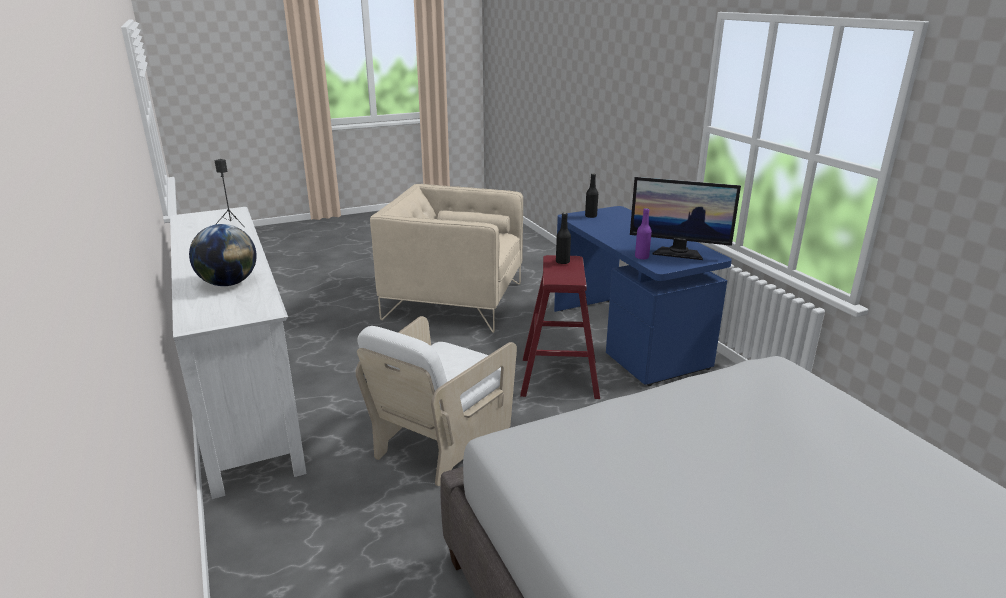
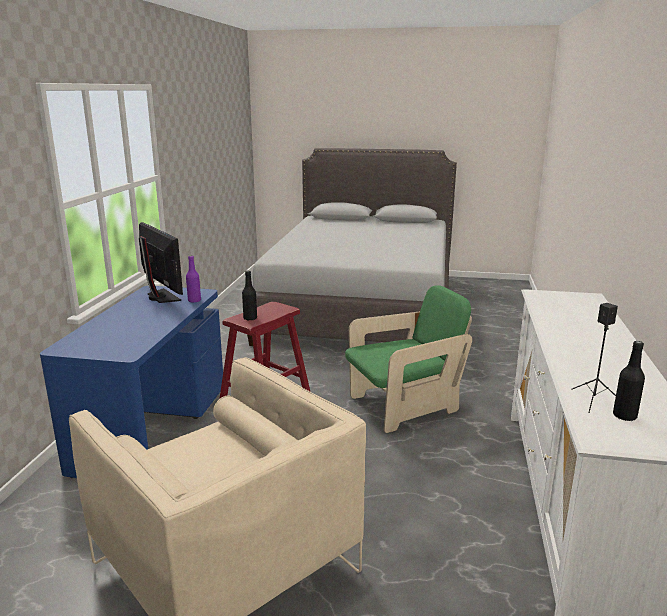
camera: 145 degrees left, 5 degrees down
(228, 283) = (571, 317): globe -> none
(441, 441) = (404, 406): white armchair -> green armchair
(590, 216) = (111, 348): black bottle -> black bottle (624, 416)

